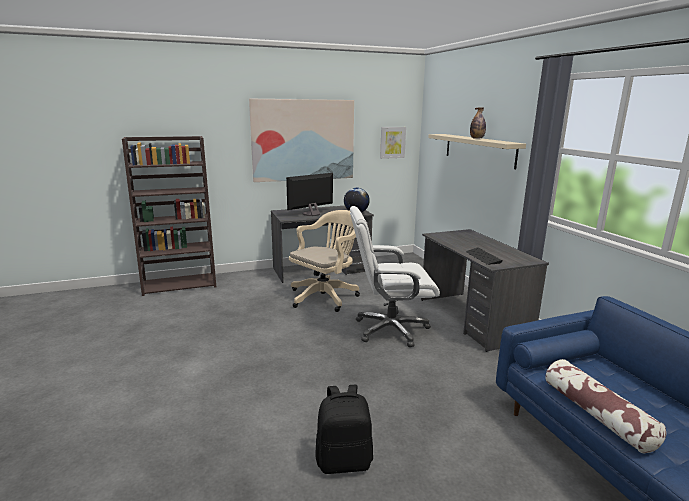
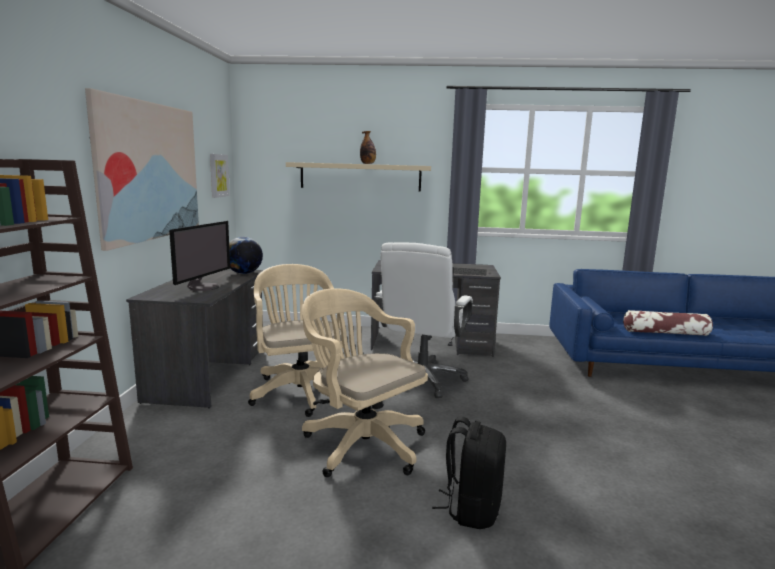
camera: 65 degrees left, 5 degrees down
(275, 329) = (360, 443): none -> beige office chair
(311, 214) = (203, 287): monitor -> monitor turned 150 degrees counterclockwise
(344, 461) = (653, 459): black backpack -> black backpack (471, 509)

